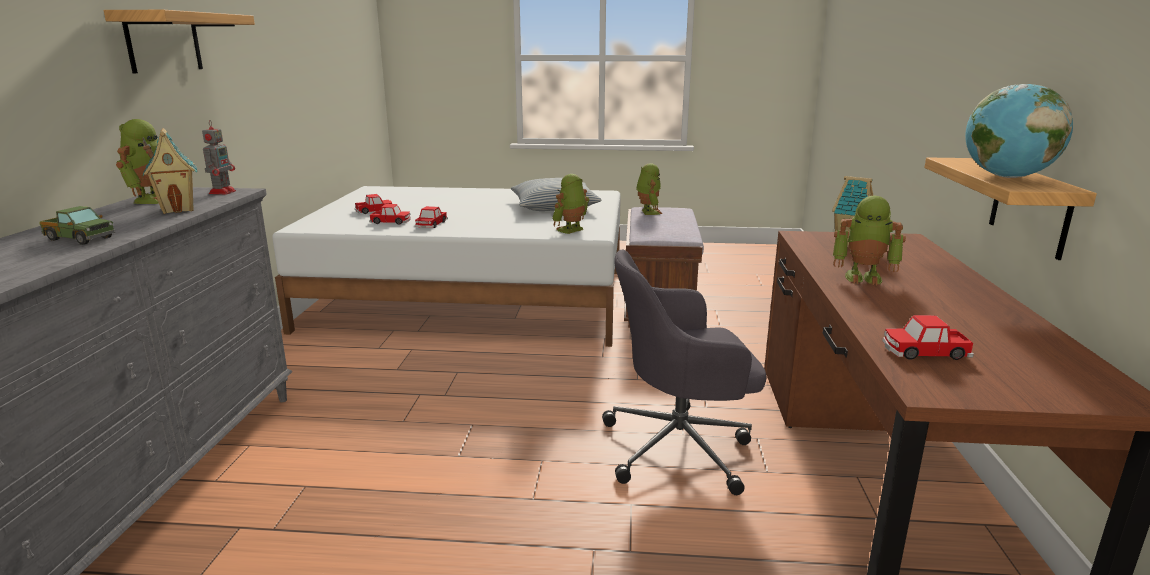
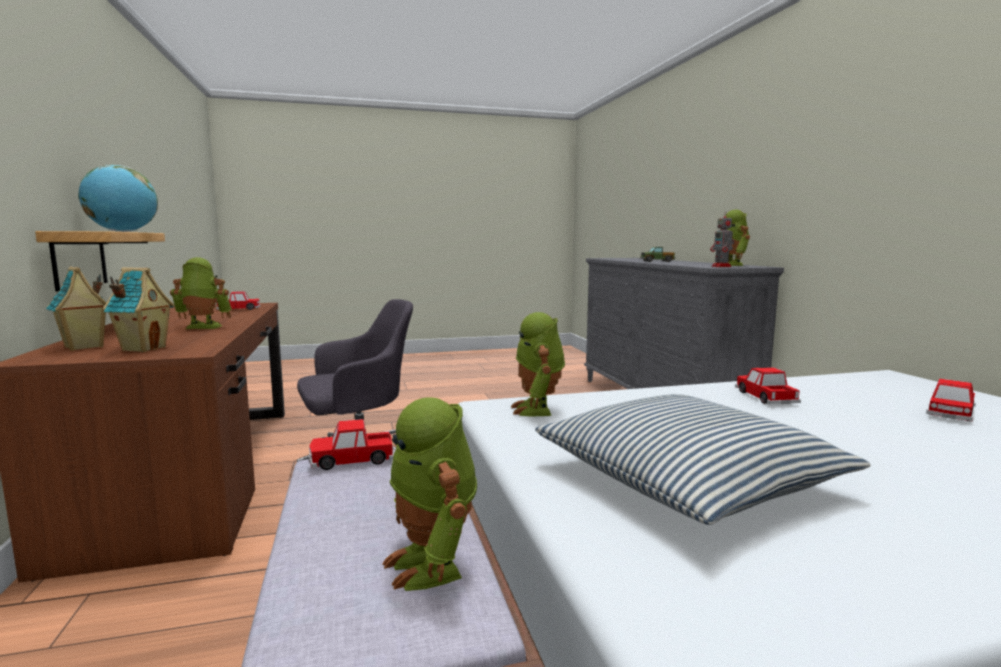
camera: 160 degrees right, 10 degrees down
(164, 42) = (826, 147): shelf -> none
(179, 209) = (686, 264): toy house -> toy house (84, 347)
(391, 222) = (833, 395): toy car -> toy car (352, 459)
(571, 230) = (538, 410): toy robot -> toy robot turned 150 degrees clockwise

